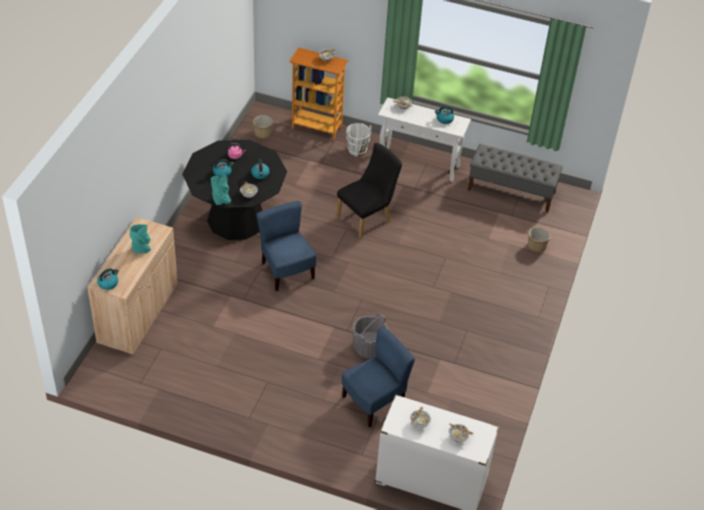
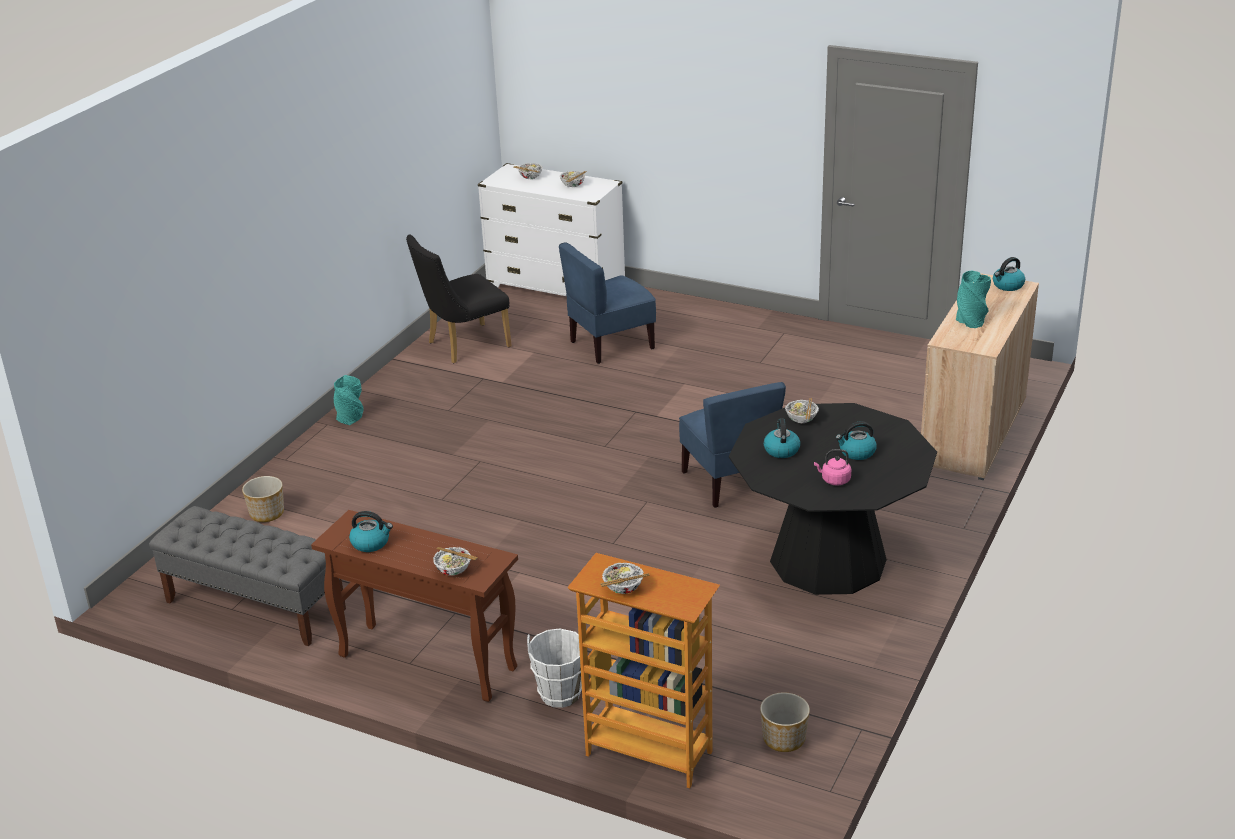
camera: 170 degrees left, 15 degrees down
(221, 199) = (853, 413): turquoise vase -> turquoise vase (351, 418)
(367, 218) = (568, 561): black chair -> black chair (463, 346)
(369, 347) = (606, 394): grey bucket -> none
(419, 164) = (425, 662): white console table -> brown console table

